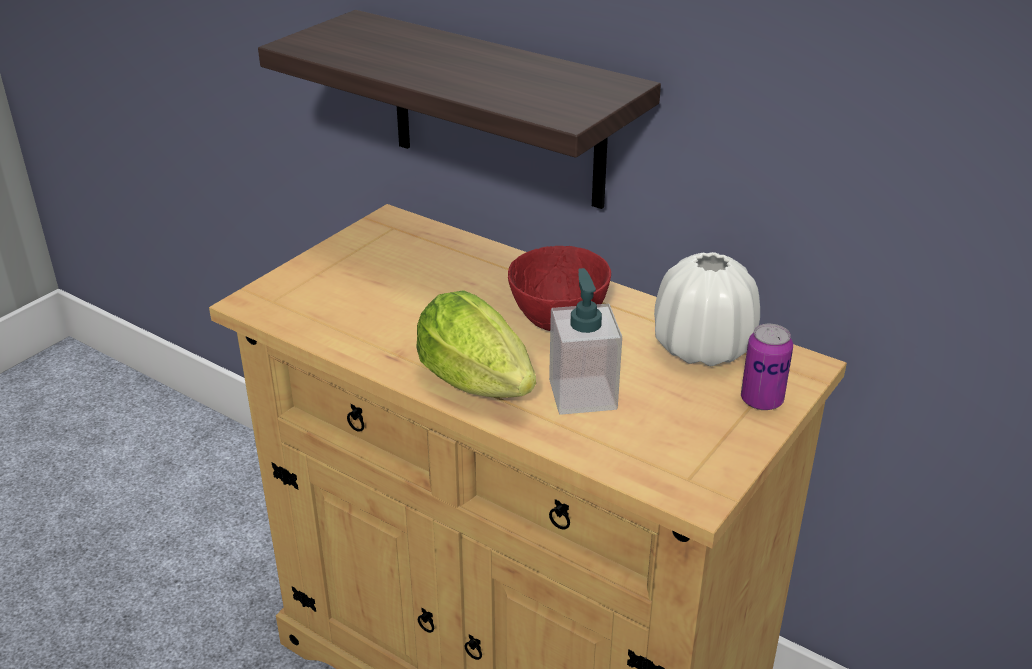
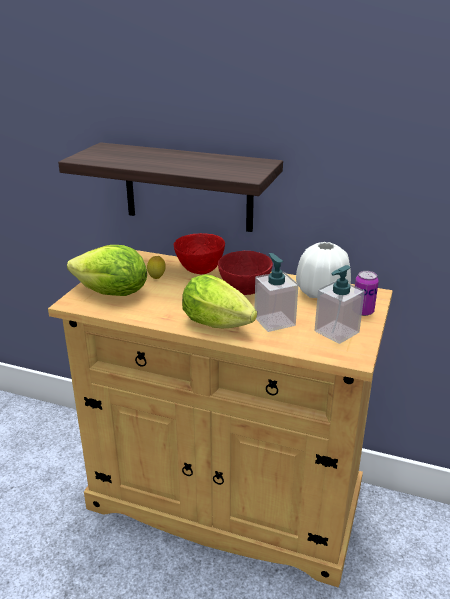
camera: 15 degrees left, 5 degrees down
(325, 295) = (112, 294): none -> lettuce
(415, 275) = (157, 278): none -> lemon
(499, 270) = (201, 271): none -> red bowl
(688, 435) = (336, 332): none -> soap dispenser

